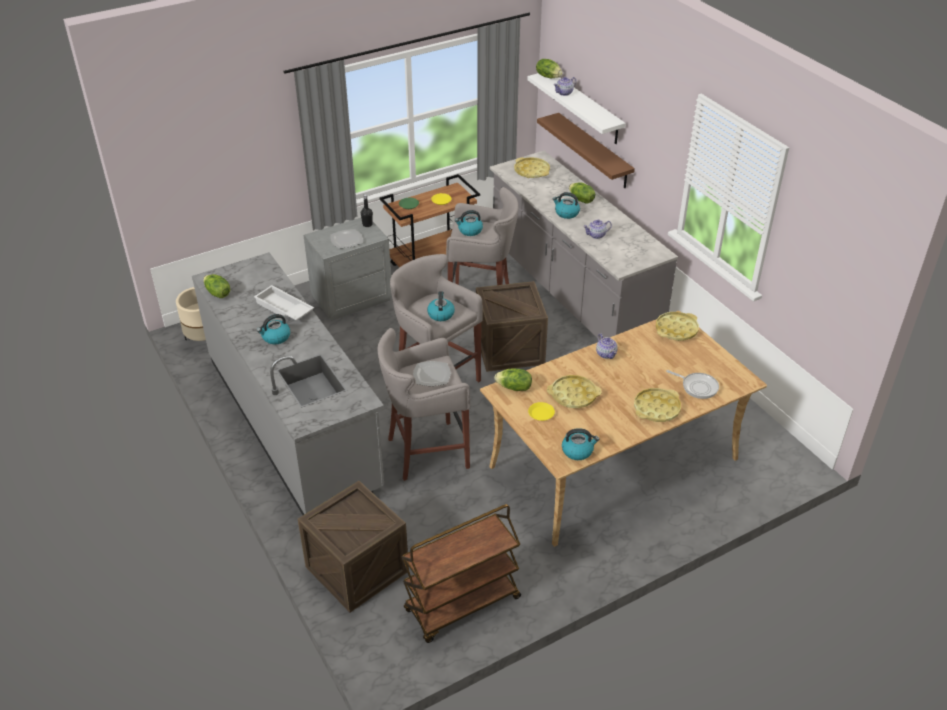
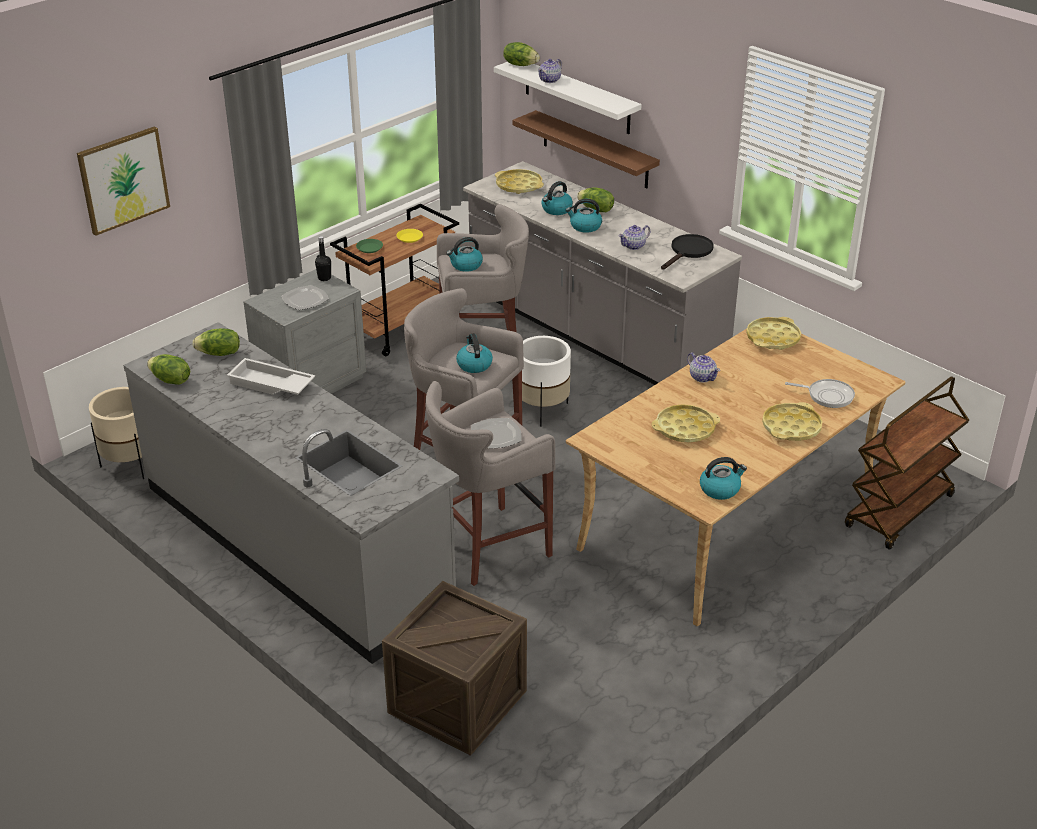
camera: 15 degrees left, 5 degrees down
(215, 140) = (123, 180): none -> picture
(275, 337) = (276, 420): kettle -> kettle (556, 210)
(462, 605) = (612, 717): brown cart -> brown cart (899, 512)
(509, 349) = (542, 410): crate -> white planter
(514, 387) = (608, 432): lettuce -> lettuce (219, 354)
(541, 413) = (655, 455): yellow plate -> none
(637, 246) = (688, 252): none -> black frying pan

